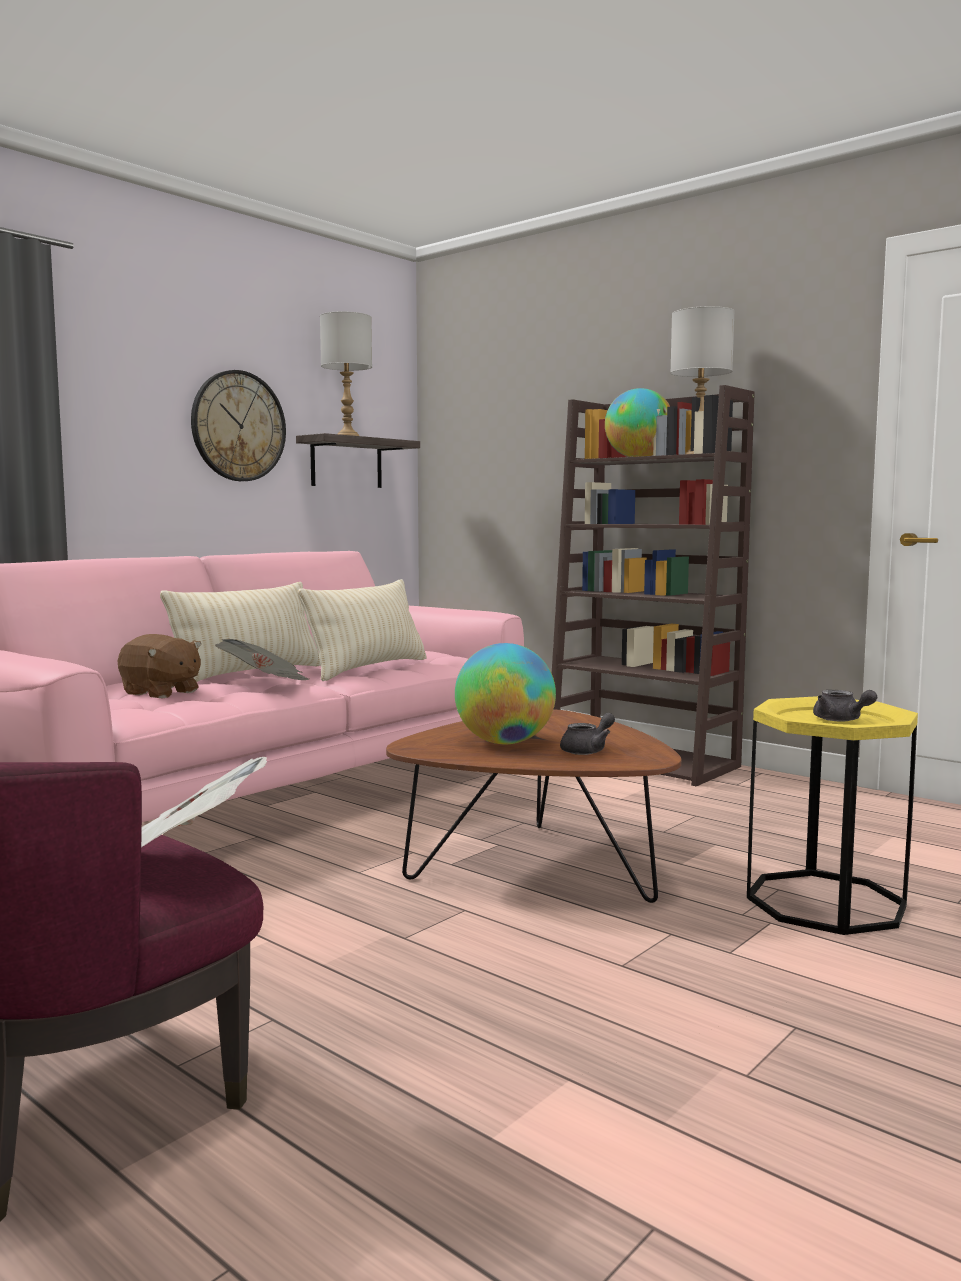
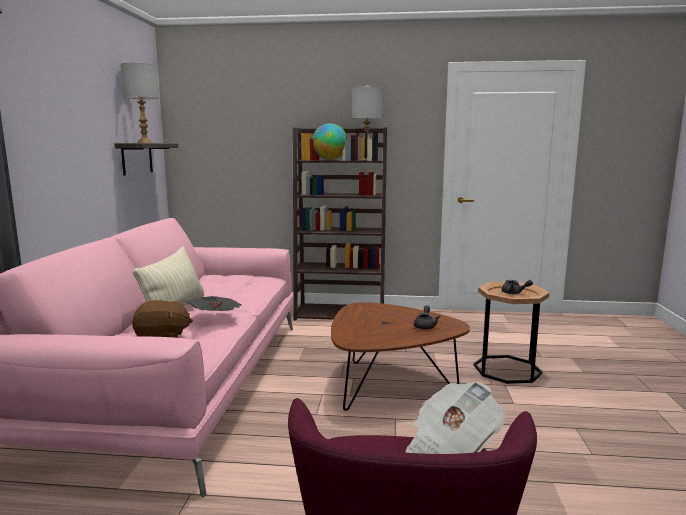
camera: 35 degrees left, 5 degrees up
(238, 426) = (87, 140): wall clock -> none
(368, 668) = (234, 294): beige pillow -> none
(505, 742) = (384, 329): globe -> none
(825, 902) = (507, 369): yellow side table -> brown side table

